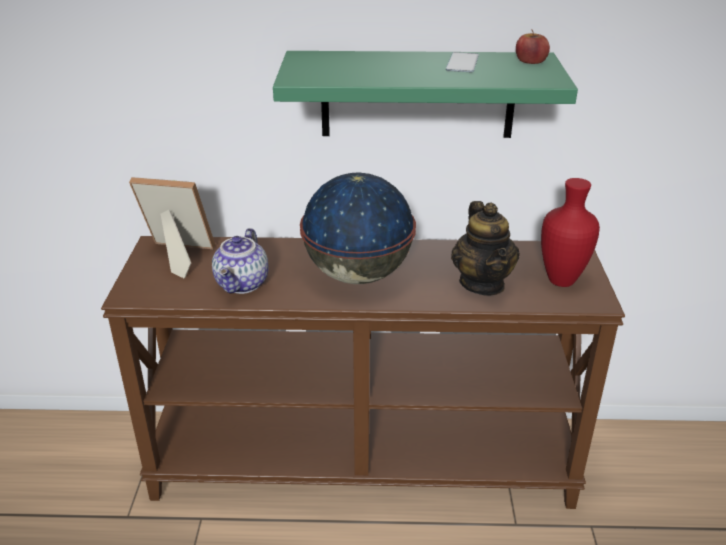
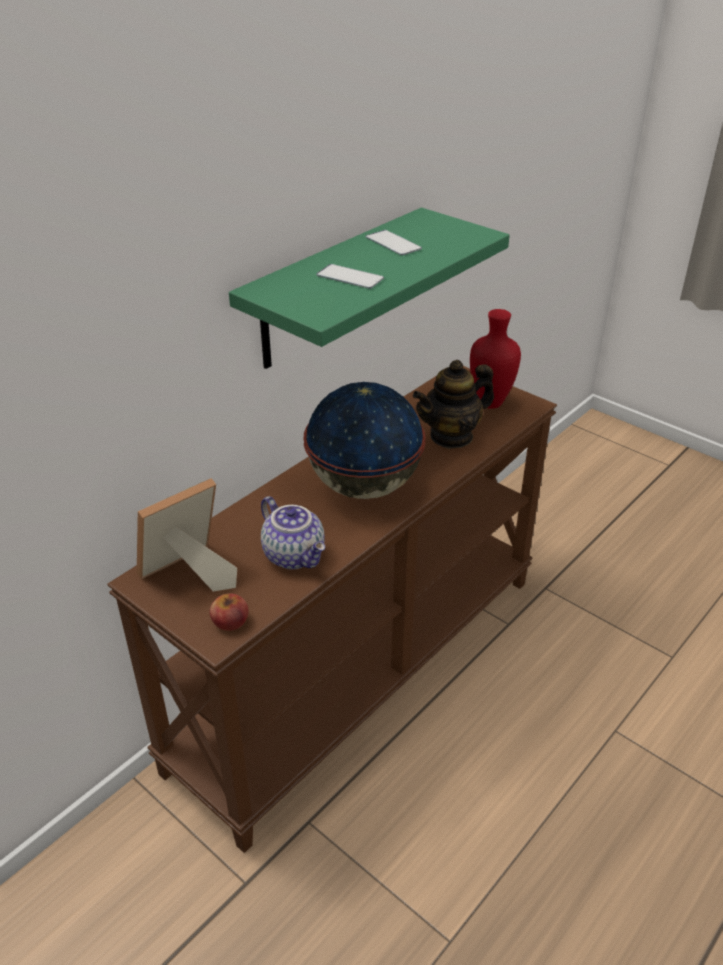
camera: 50 degrees left, 5 degrees up
(374, 68) = (350, 277): none -> phone
(482, 283) = (451, 436): teapot -> teapot turned 120 degrees clockwise
(531, 60) = (429, 221): apple -> apple (230, 621)

